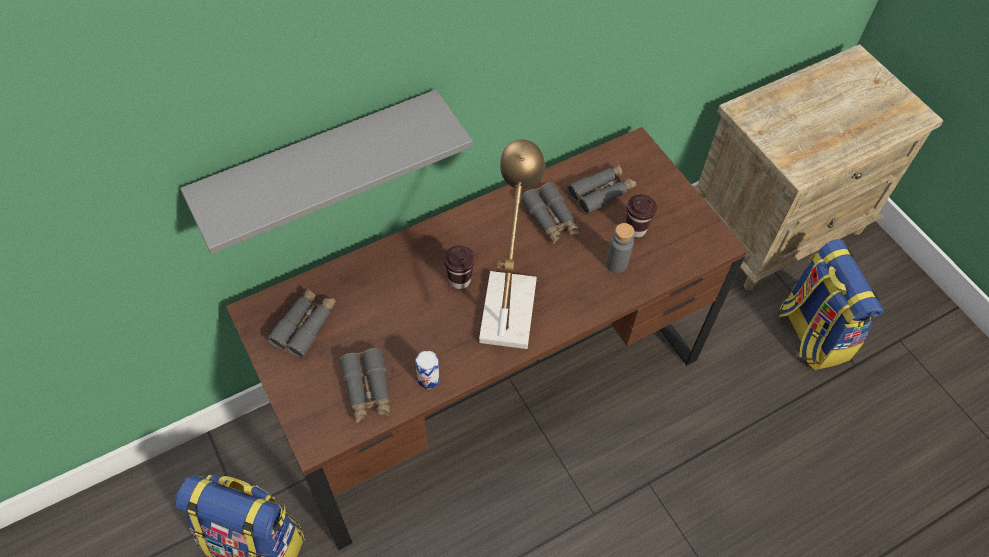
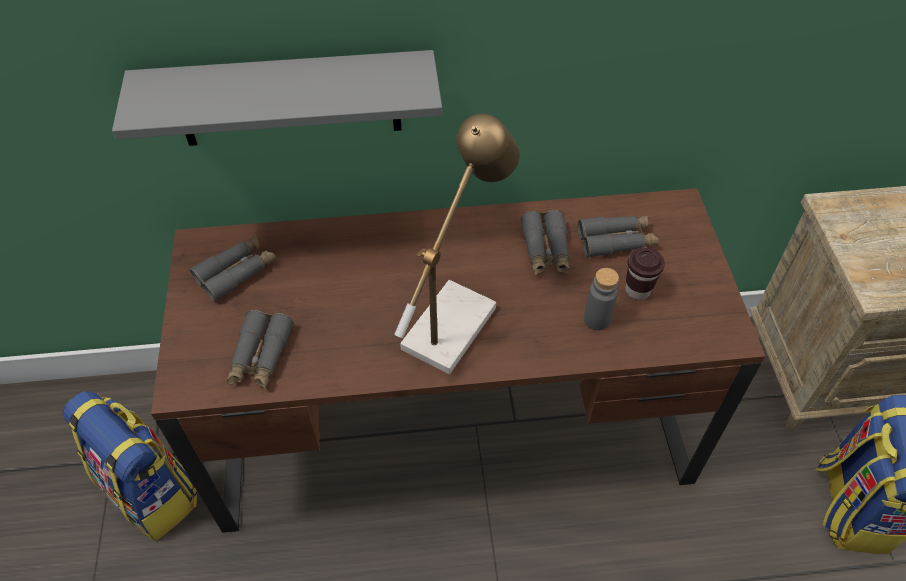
camera: 25 degrees right, 5 degrees down
(428, 379) = (327, 368): can -> none
(459, 280) = (414, 280): brown cup -> none

